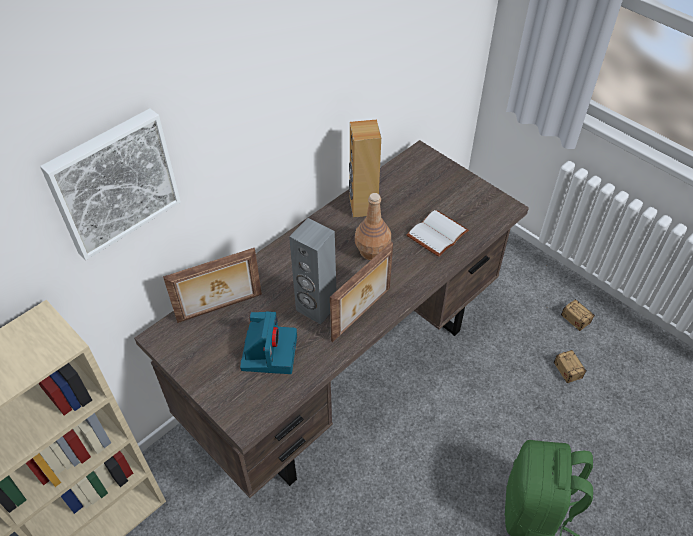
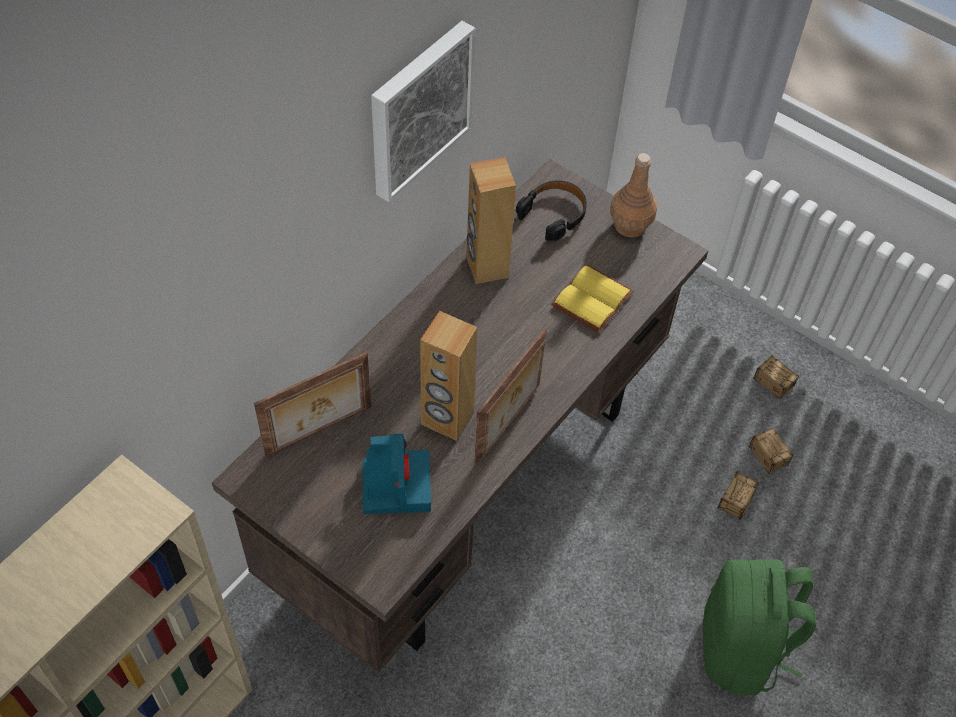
camera: 10 degrees left, 5 degrees up
(113, 182) = (199, 298): picture -> picture (418, 109)
(316, 308) = (447, 419): grey speaker -> brown speaker
(372, 251) = (508, 331): brown bottle -> brown bottle (629, 225)
(417, 175) = (554, 214): none -> black headphones
(438, 235) = (593, 301): white book -> yellow book
(531, 413) = (725, 519): none -> storage box

